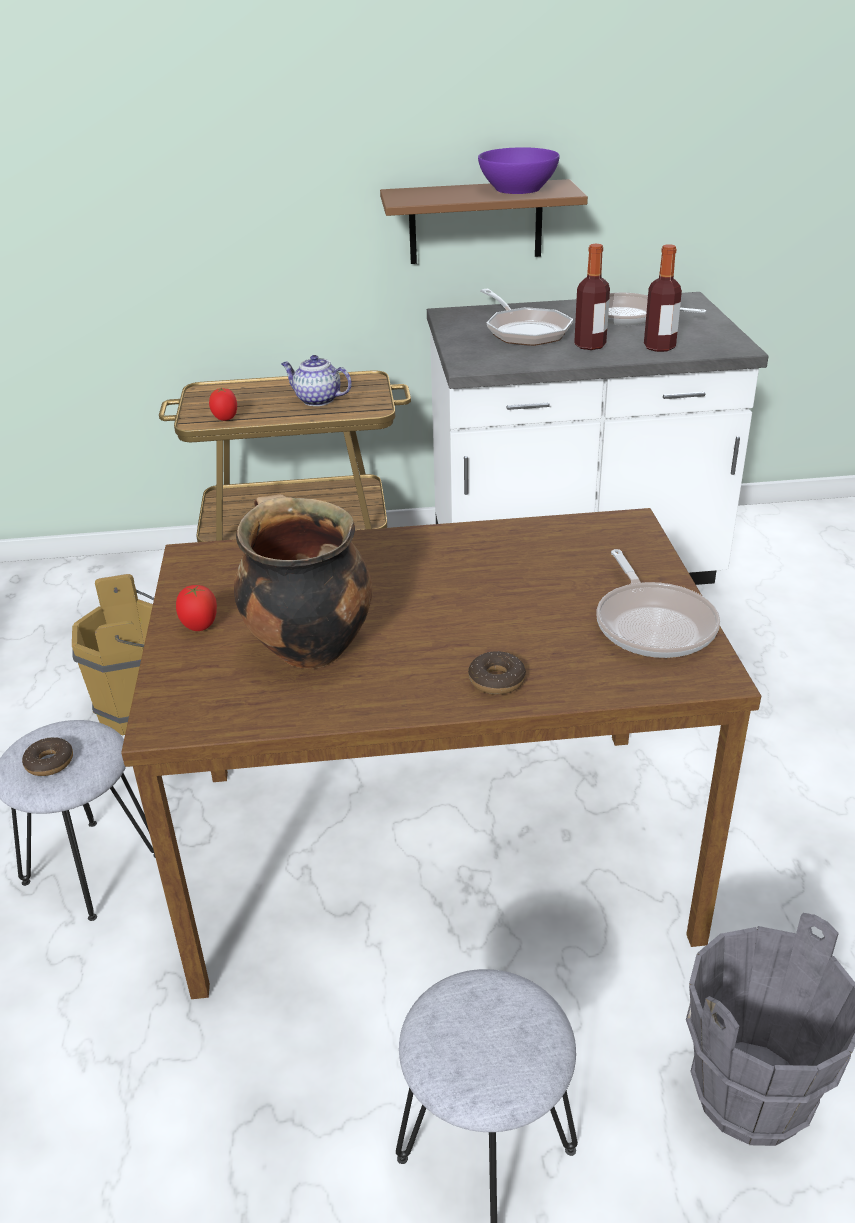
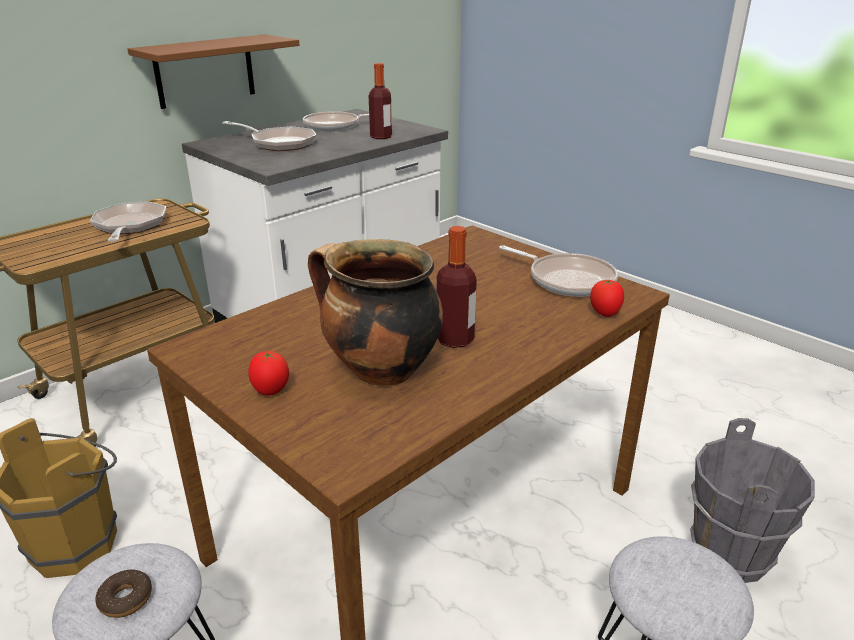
camera: 40 degrees left, 5 degrees down
(225, 419) = (62, 256): tomato -> tomato (605, 314)
(317, 400) = (130, 226): teapot -> frying pan
(496, 680) = (532, 340): donut -> none
(518, 189) = (241, 40): purple bowl -> none
(590, 345) = (336, 143): bottle -> bottle (455, 340)

